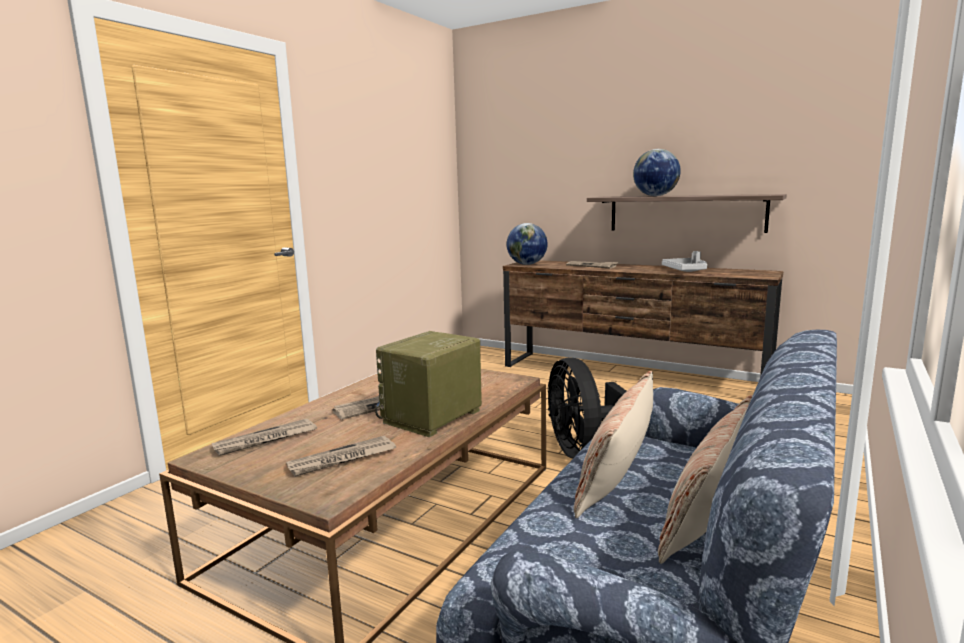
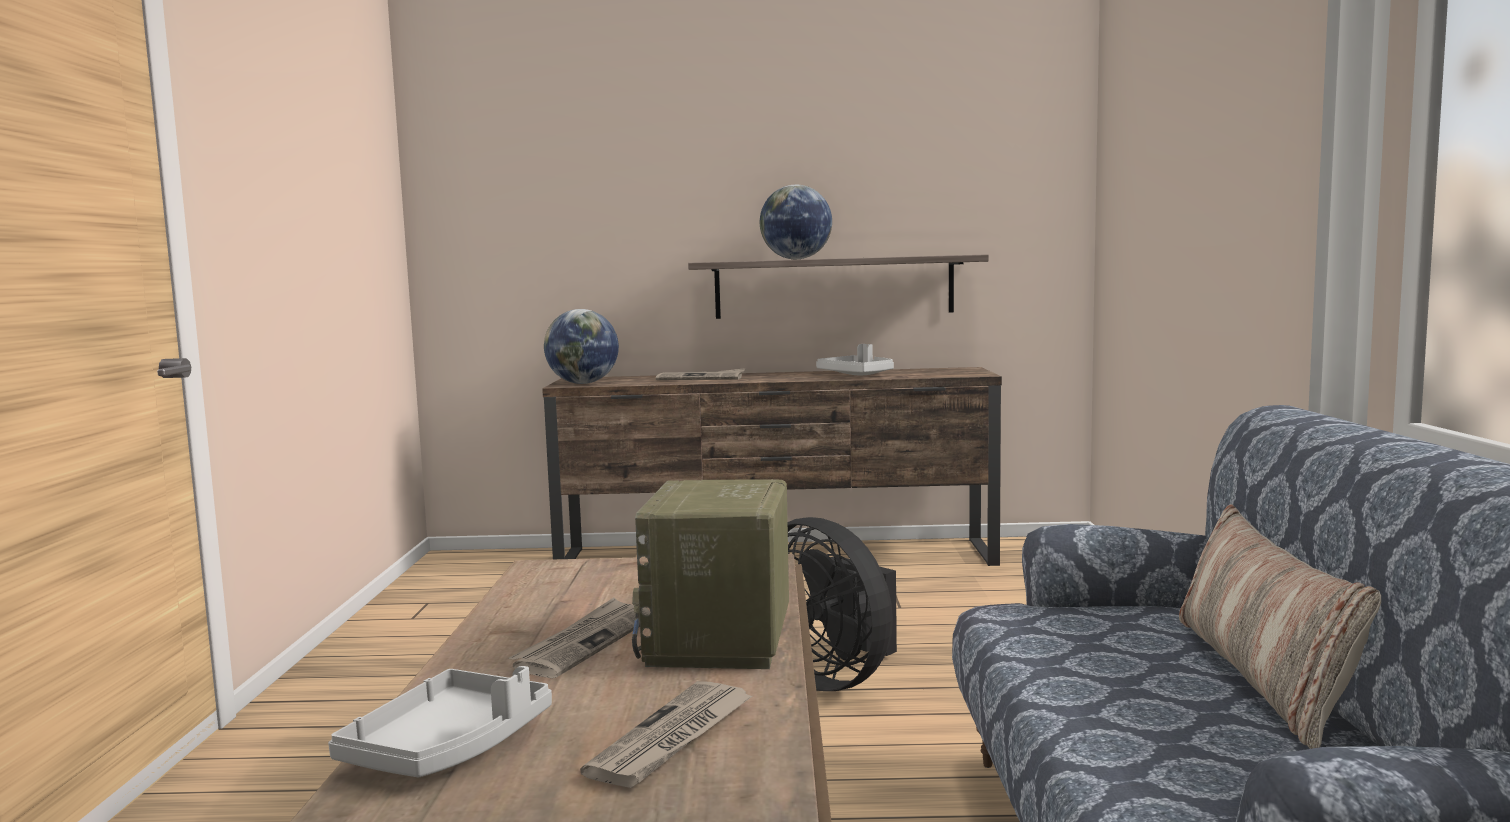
camera: 30 degrees left, 5 degrees down
(265, 440) = (449, 747): newspaper -> grey tray
(617, 473) = (1088, 659): pillow -> none

